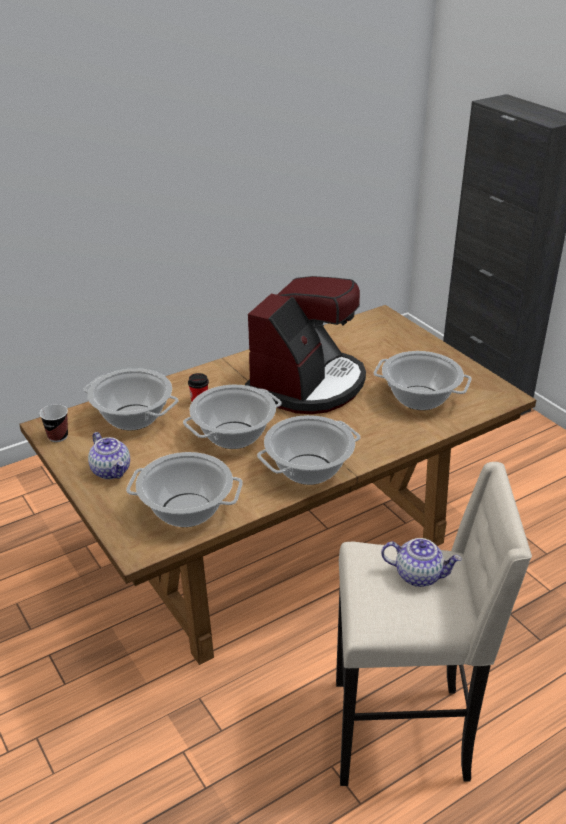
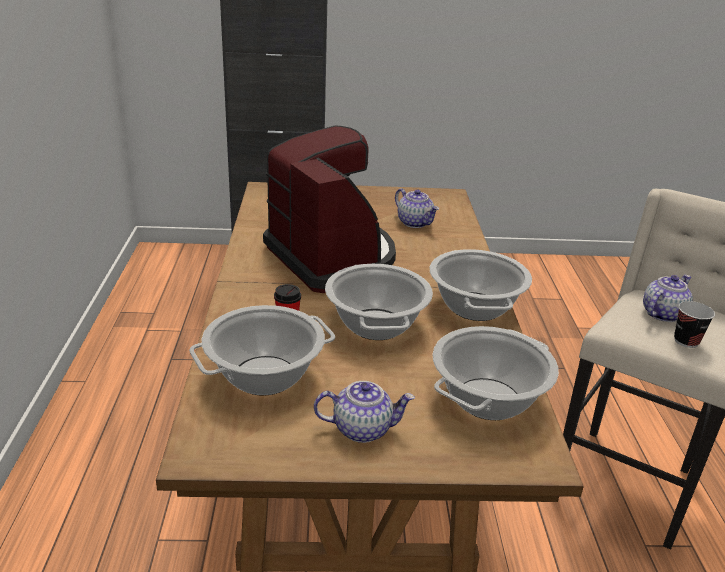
camera: 60 degrees left, 5 degrees down
(58, 436) = (235, 450): cup -> cup (686, 341)
(420, 398) = (415, 223): cooking pot -> teapot

